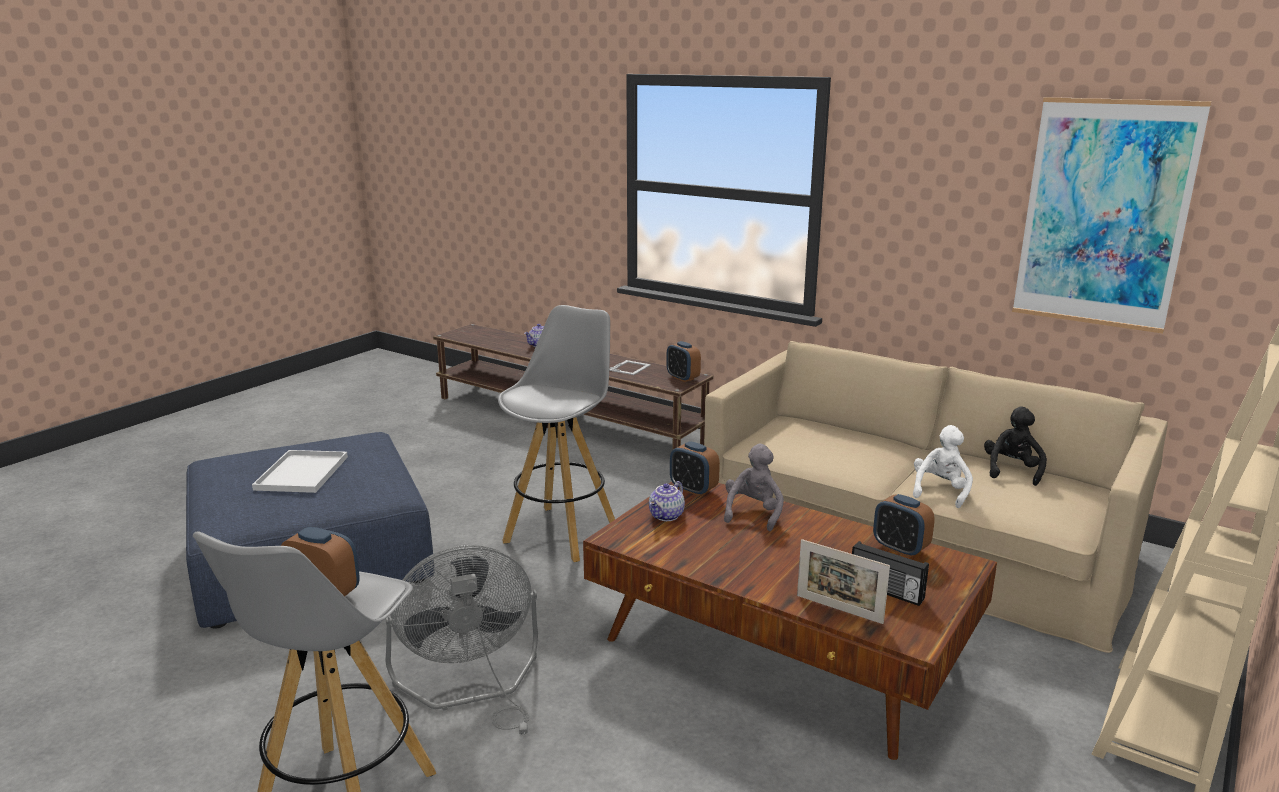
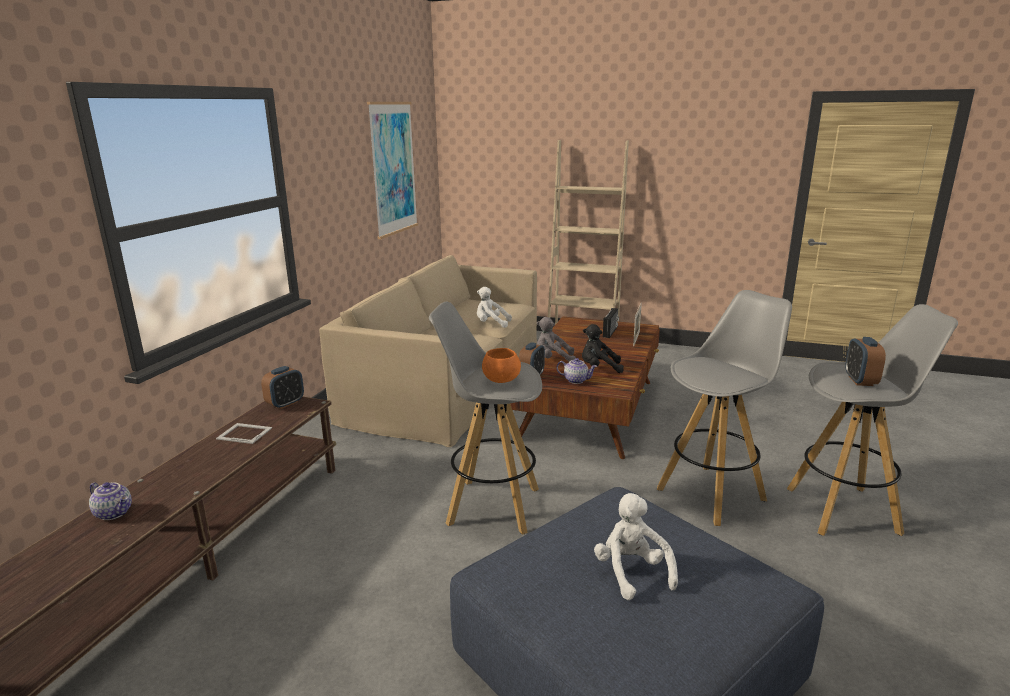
camera: 105 degrees left, 0 degrees up
(302, 474) = (631, 572): white tray -> white plush toy
(476, 688) = (713, 494): grey fan -> grey stool
(548, 396) = (501, 380): none -> orange bowl
(900, 548) = (566, 330): alarm clock -> none
(1012, 471) = (459, 310): black plush toy -> black plush toy (599, 368)

